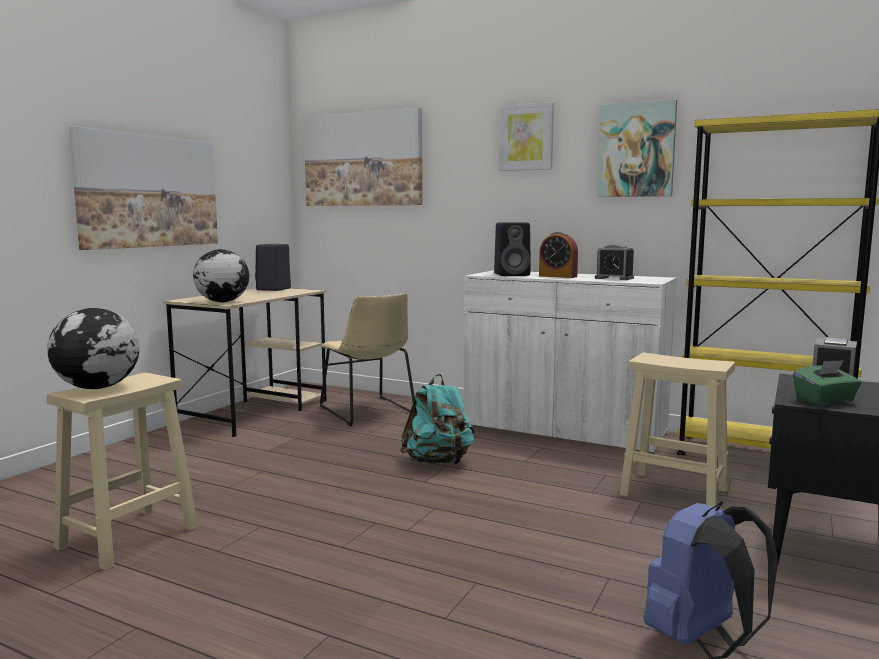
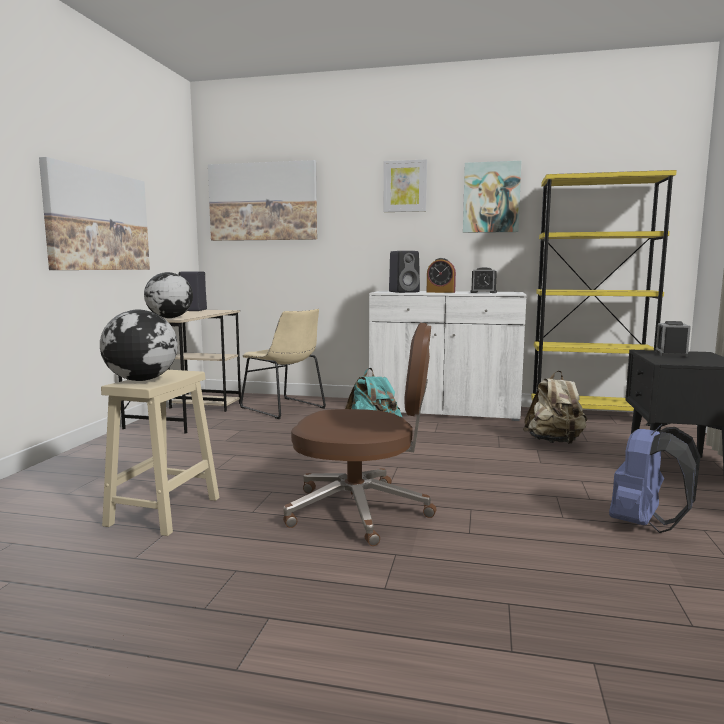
camera: 15 degrees left, 0 degrees up
(339, 566) = (361, 511): none -> brown office chair
(676, 492) = (554, 442): beige stool -> beige backpack
(825, 401) = (681, 361): green tissue box -> none

